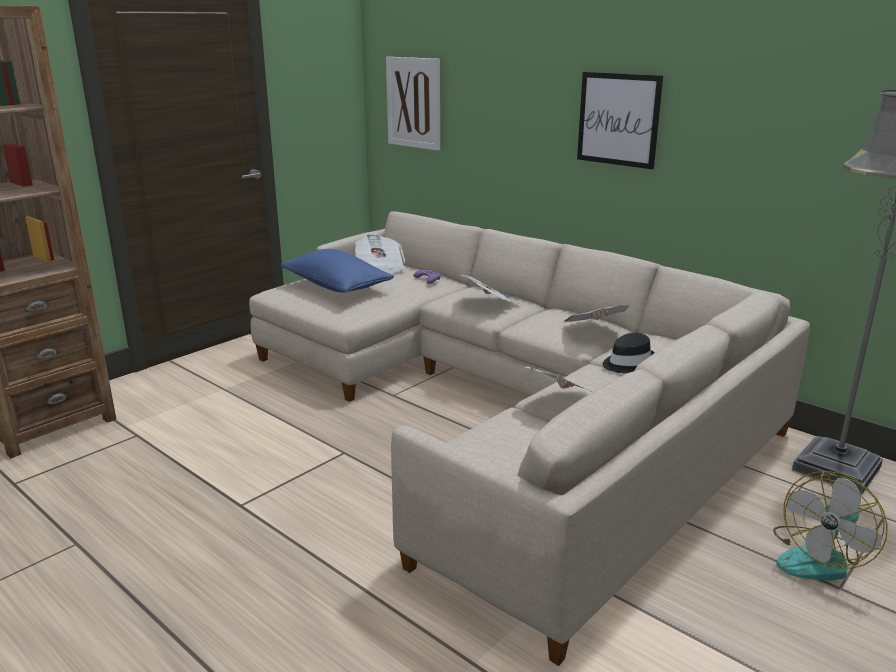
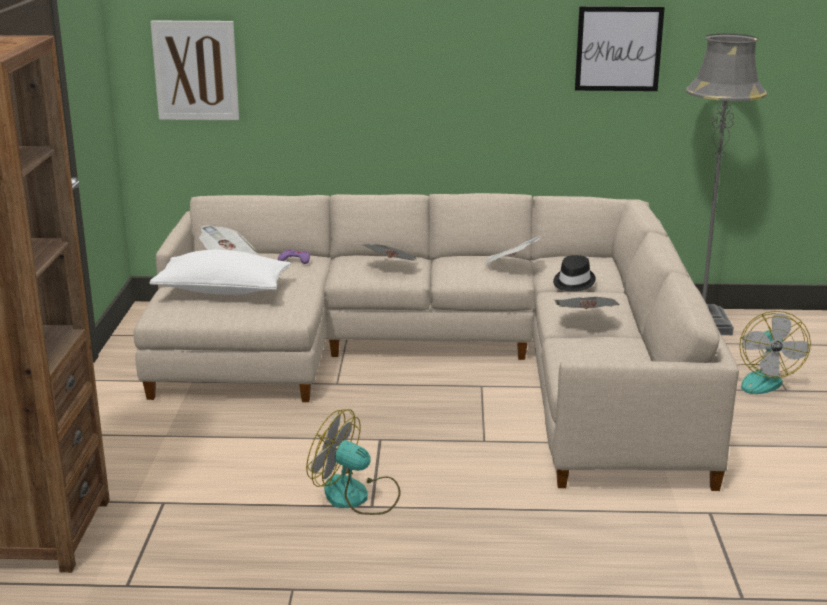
camera: 40 degrees left, 0 degrees up
(245, 492) = (356, 497): none -> fan
(336, 287) = (223, 290): blue pillow -> white pillow
(618, 119) = (462, 70): picture -> picture (618, 49)

